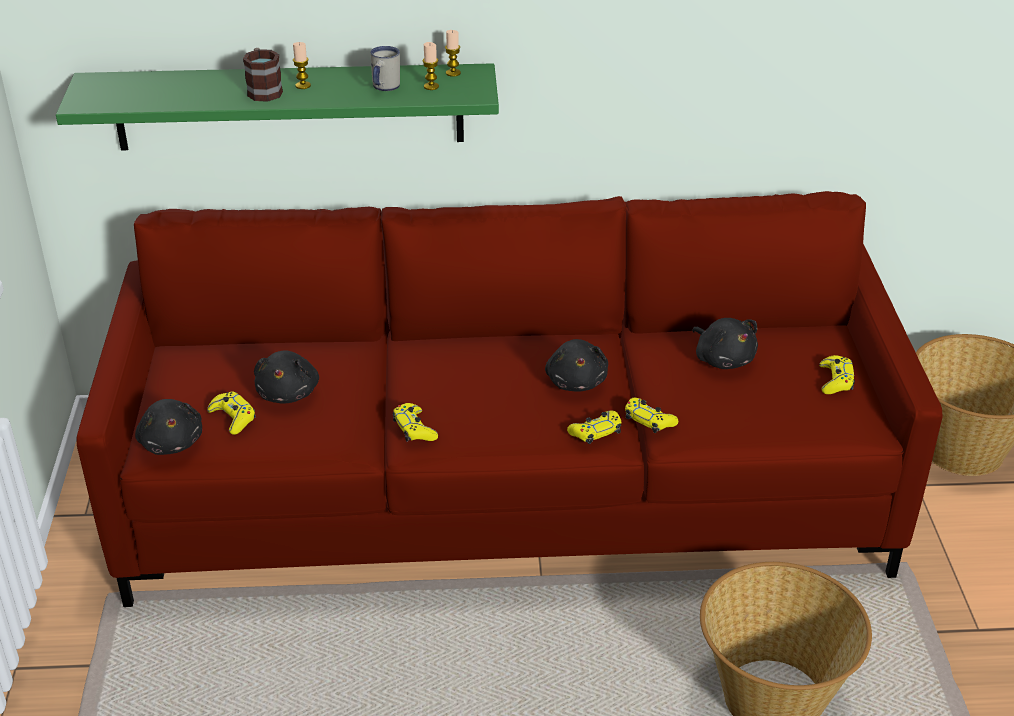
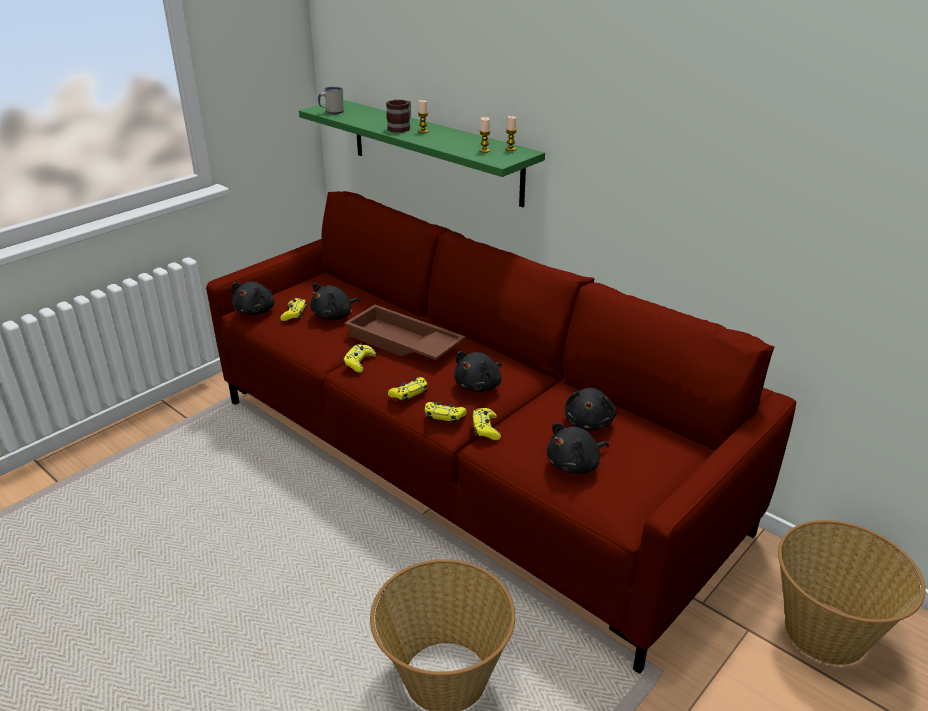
camera: 45 degrees right, 5 degrees down
(384, 88) = (459, 144): white mug -> white mug (331, 112)
(424, 381) = (402, 343): none -> brown tray
(771, 405) = (575, 465): none -> black plush toy
(835, 380) = (646, 477): yellow game controller -> yellow game controller (409, 393)

